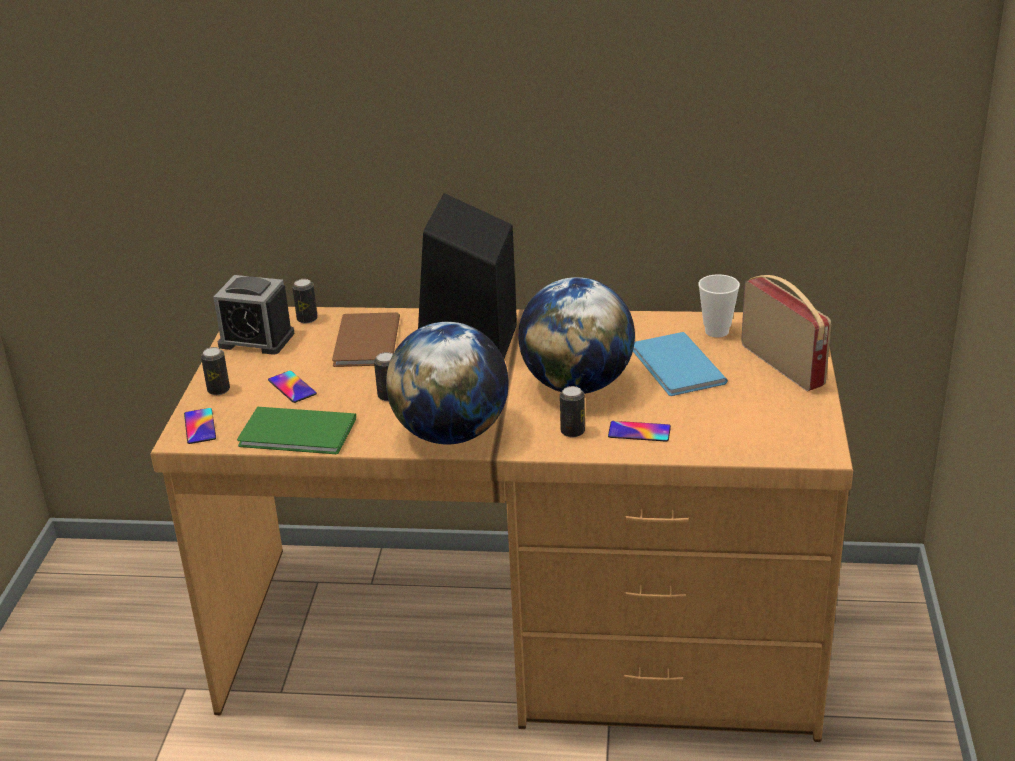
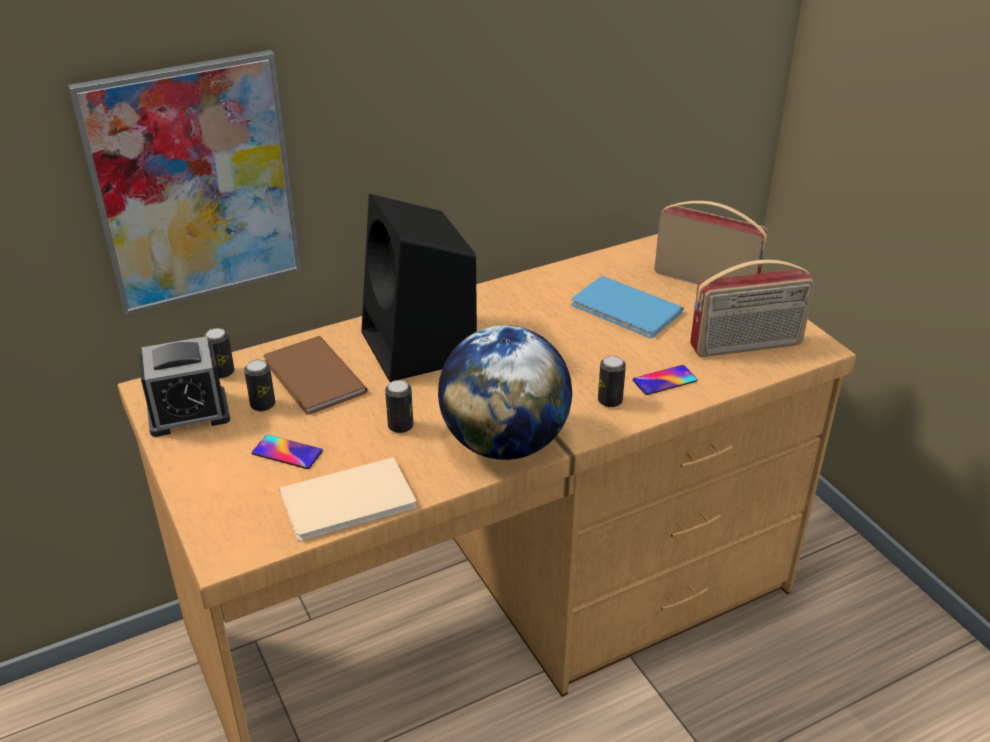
camera: 35 degrees left, 5 degrees up
(200, 426) = (229, 535): phone -> none
(218, 390) = (206, 485): can -> can (263, 404)
(299, 434) = (352, 501): green book -> beige book
(309, 153) = (194, 184): none -> picture
(577, 385) = (563, 354): globe -> none
(716, 331) = (621, 267): cup -> none
(750, 429) = (746, 346): none -> radio

